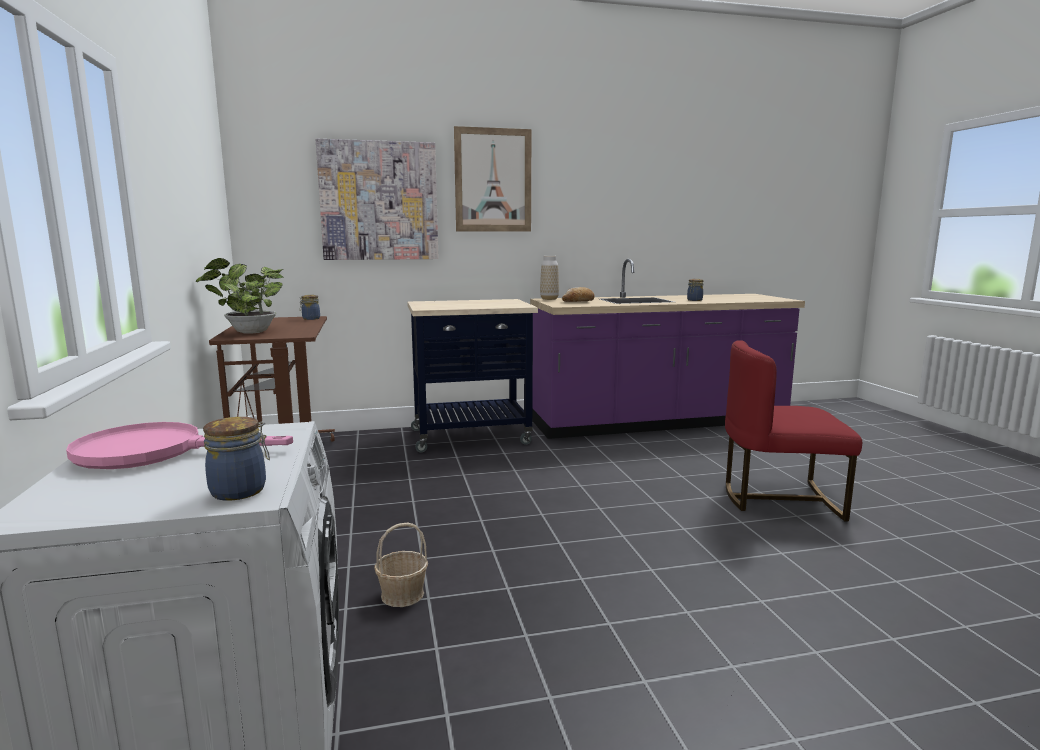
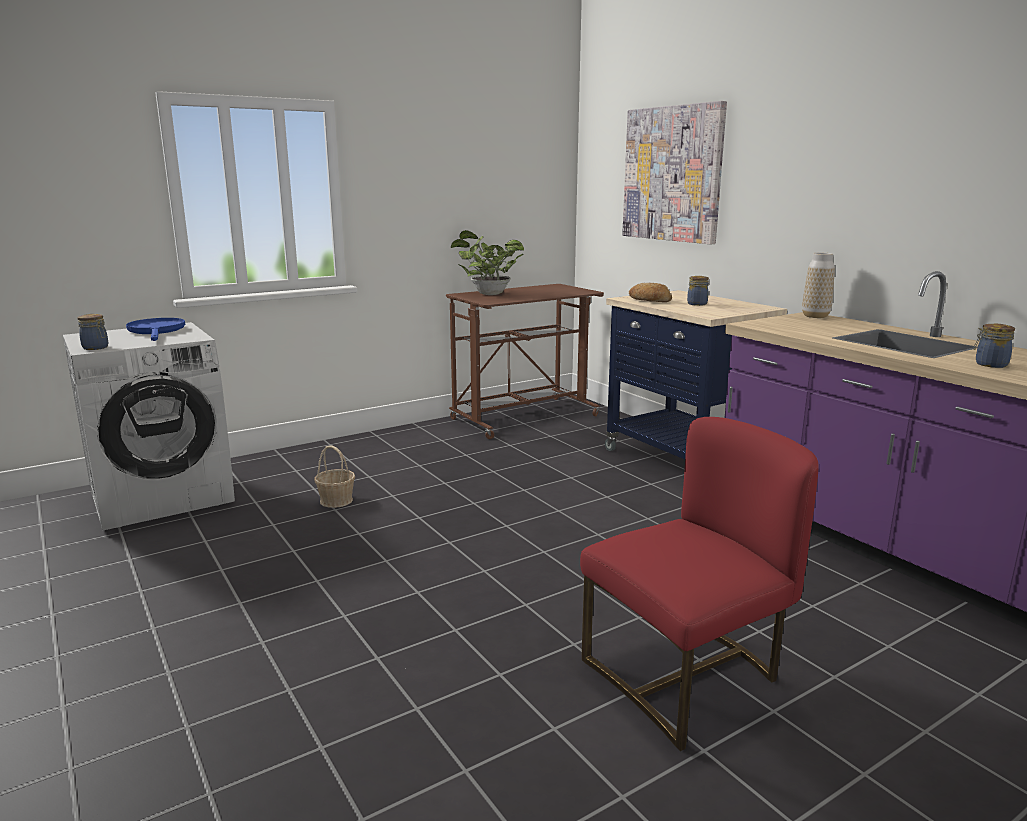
camera: 70 degrees right, 5 degrees up
(156, 452) = (157, 331): pink frying pan -> blue frying pan
(310, 319) = (578, 292): jar -> jar (696, 304)
(493, 180) = (784, 144): picture -> none
(578, 301) = (812, 325): bread -> bread (649, 300)
(779, 498) = (686, 677): red chair -> red chair turned 75 degrees clockwise

